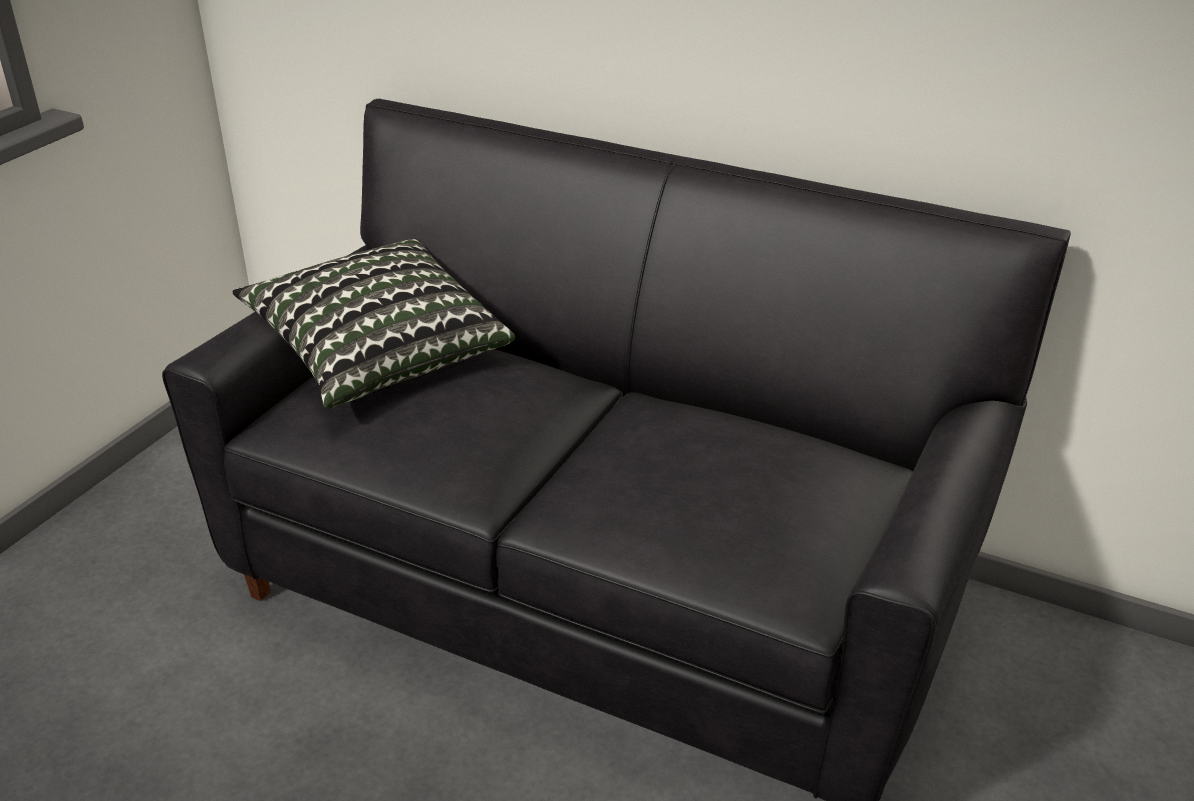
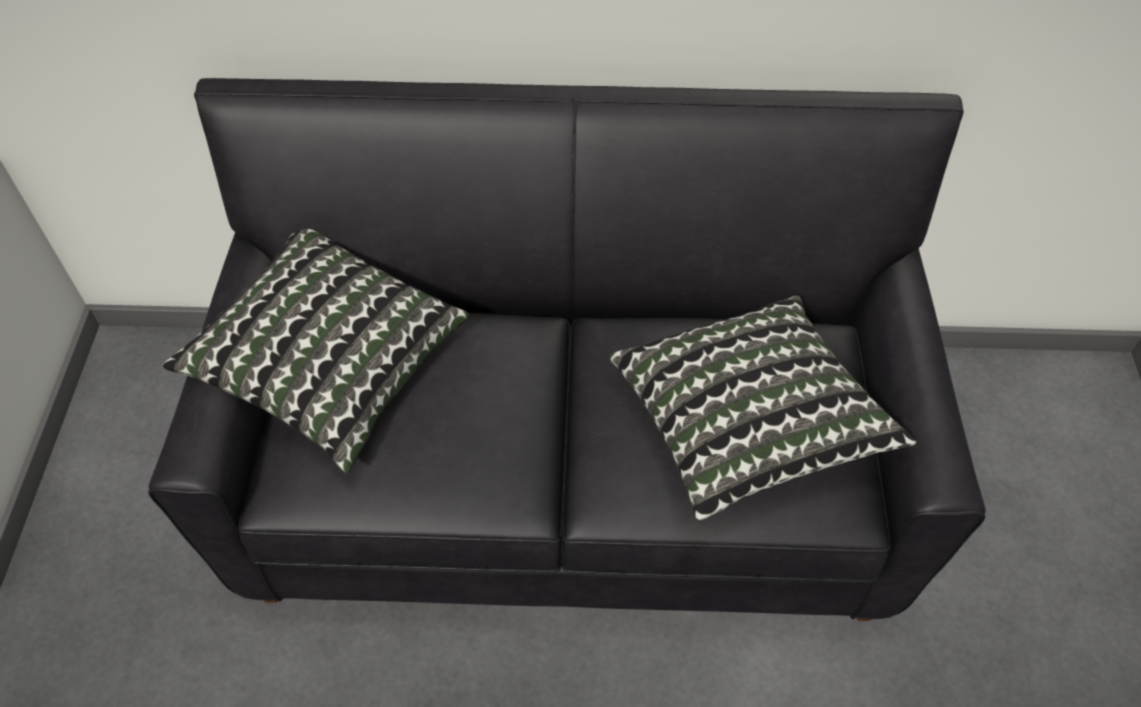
camera: 25 degrees left, 20 degrees up
(732, 495) = (746, 425): none -> pillow

